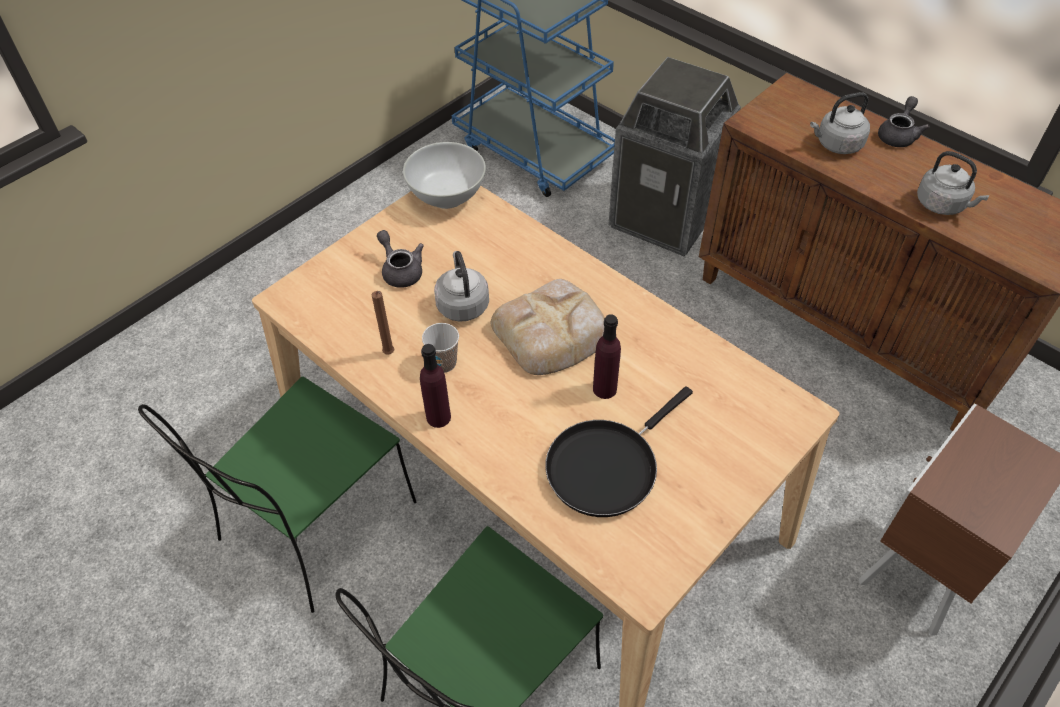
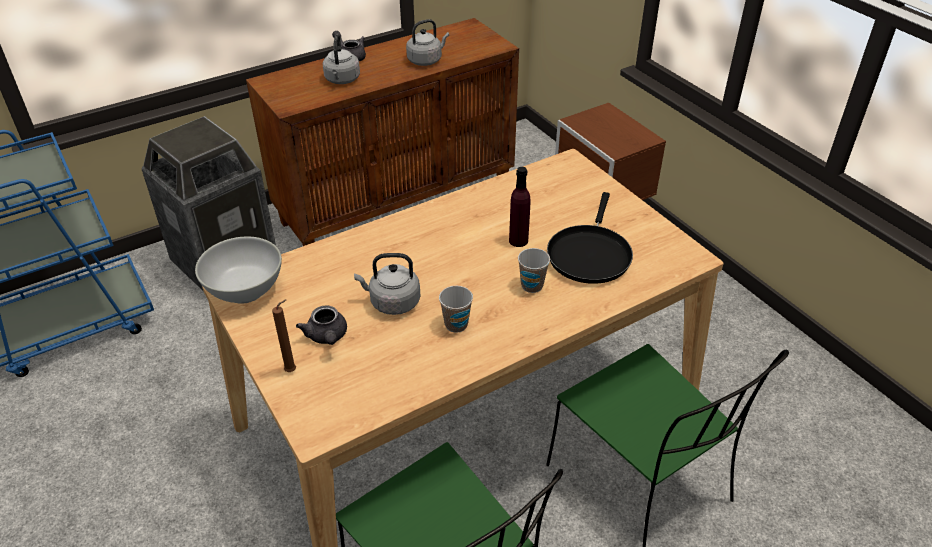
camera: 75 degrees left, 10 degrees down
(390, 354) = (430, 359): brown candle -> brown candle (292, 370)
(400, 270) = (327, 337): grey teapot -> grey teapot turned 90 degrees counterclockwise
(438, 417) = (514, 337): purple bottle -> none
(527, 417) = (532, 286): none -> cup
(553, 332) = (450, 255): bread -> none
(606, 466) = (589, 254): black frying pan -> black frying pan turned 45 degrees clockwise

